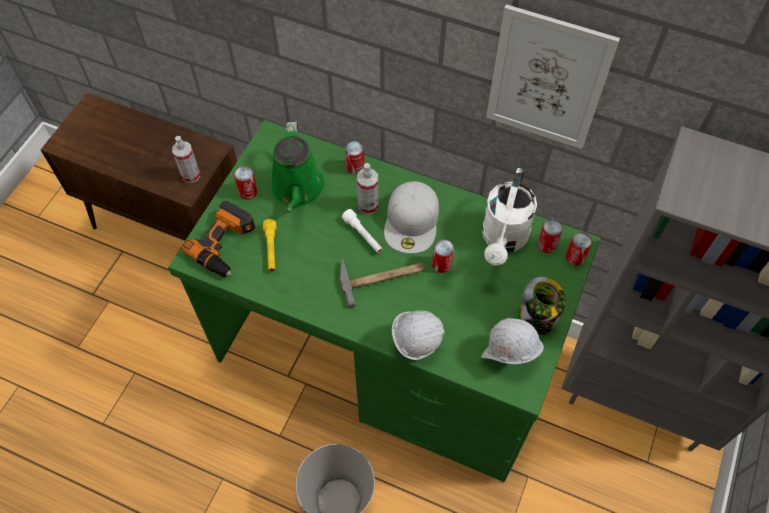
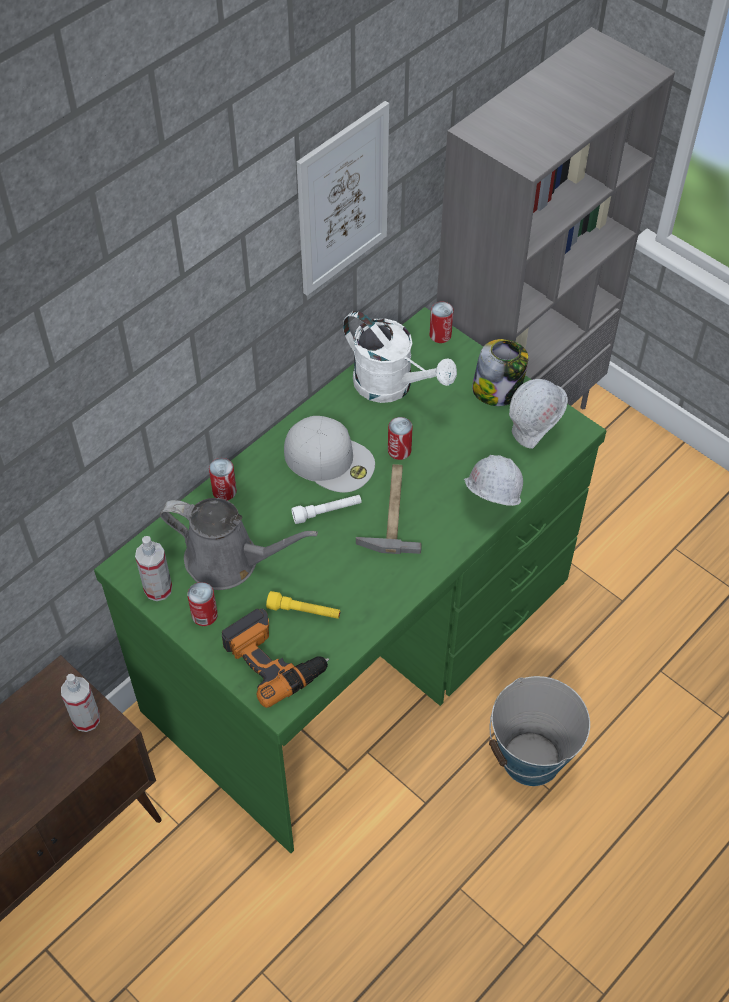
camera: 70 degrees left, 5 degrees down
(297, 190) = (229, 561): green watering can -> grey watering can
(368, 205) = (287, 495): spray bottle -> spray bottle (158, 589)
(546, 245) = (414, 352): can -> none

